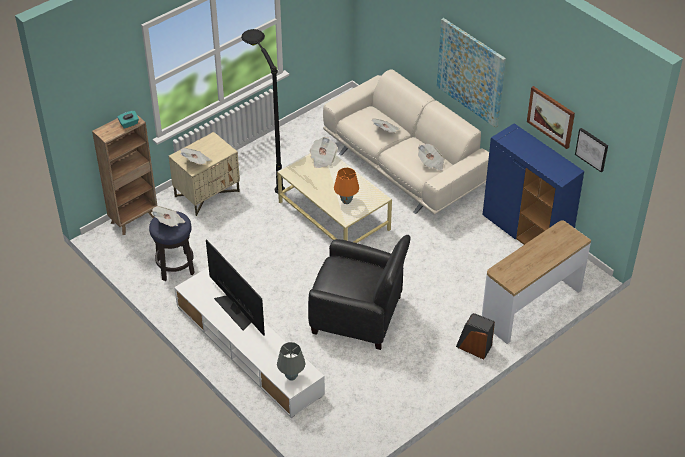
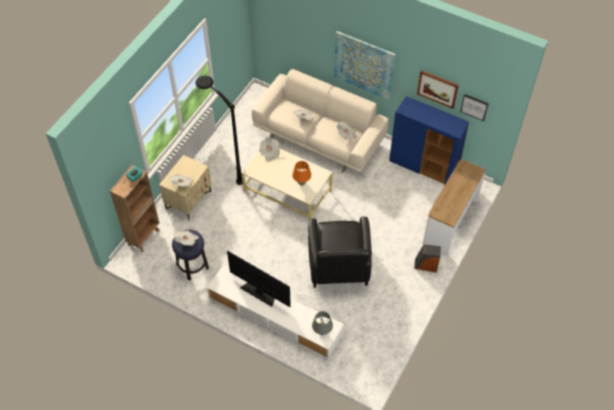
camera: 20 degrees left, 10 degrees up
(358, 315) = (338, 265): black armchair -> black armchair turned 90 degrees clockwise

